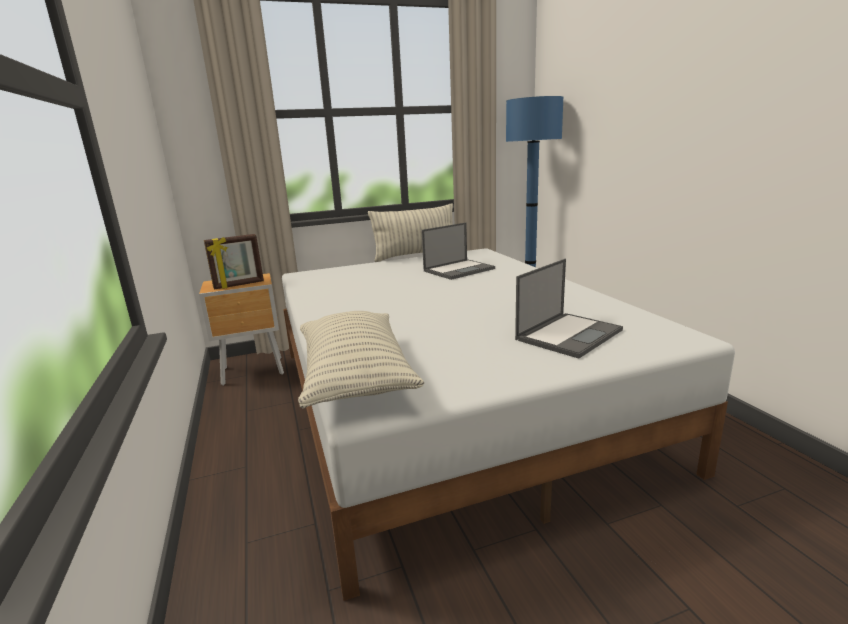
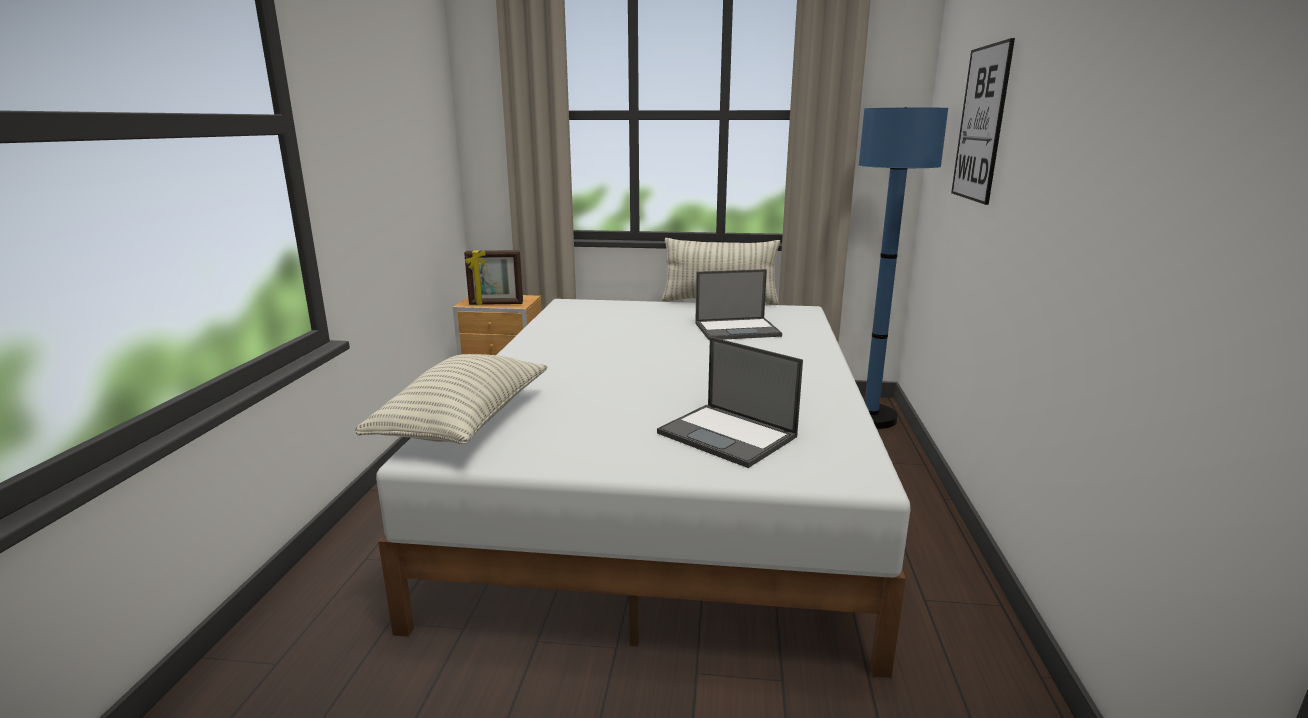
camera: 25 degrees right, 0 degrees up
(569, 334) = (728, 435): laptop -> laptop turned 60 degrees clockwise
(608, 102) = (981, 124): none -> picture

